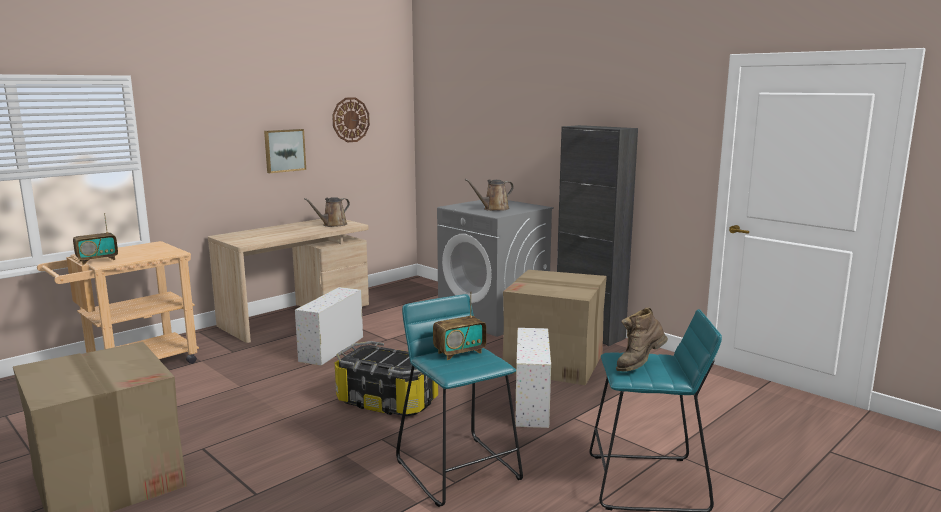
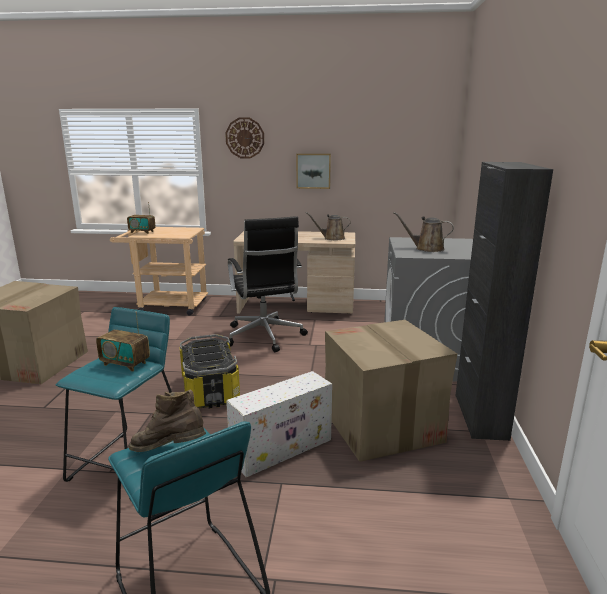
camera: 50 degrees right, 5 degrees up
(331, 349) = (264, 337): white storage box -> black office chair
(350, 120) = (382, 147): wall clock -> wall clock (245, 138)

